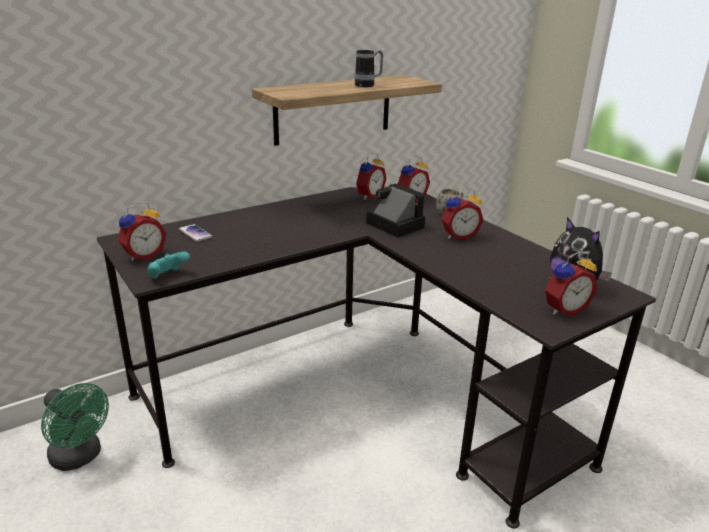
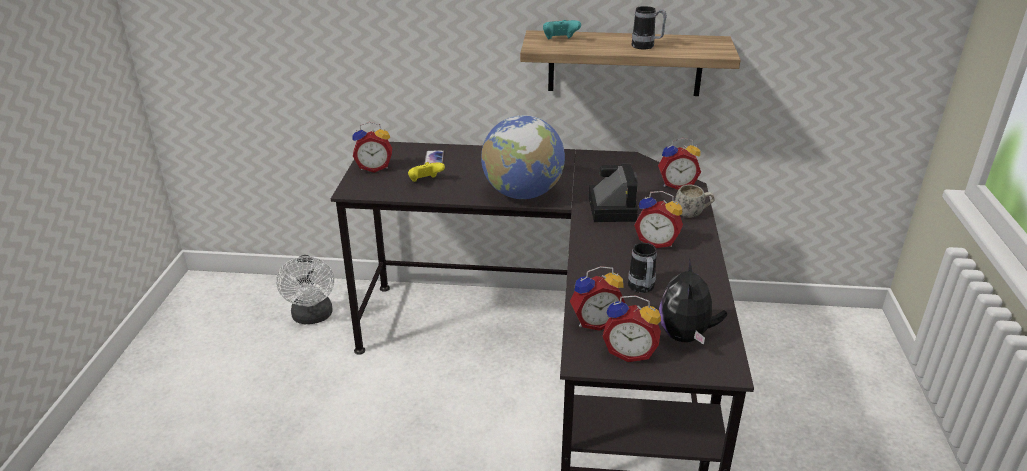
camera: 40 degrees right, 5 degrees up
(80, 457) = (312, 317): green fan -> white fan
(168, 276) = (367, 192): turquoise game controller -> turquoise game controller (560, 40)
(214, 251) = (425, 181): none -> yellow game controller
(314, 236) = (522, 194): none -> globe
(368, 196) = (638, 168): alarm clock -> alarm clock (595, 322)
(500, 267) = (642, 289): none -> mug

